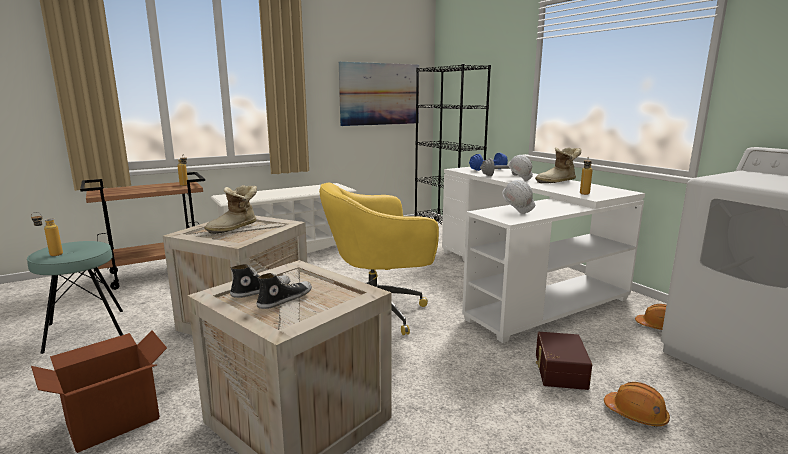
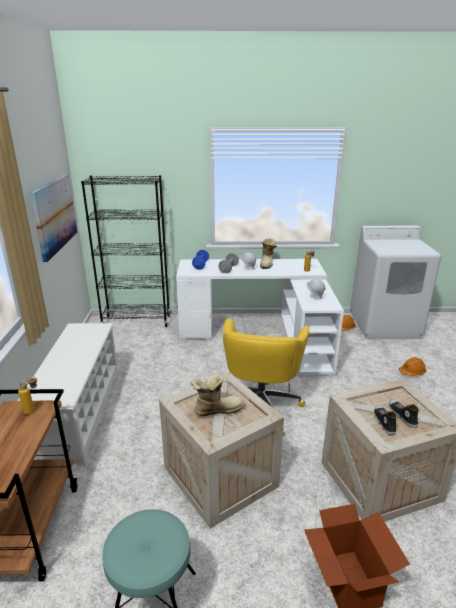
camera: 60 degrees left, 10 degrees up
(51, 255) = (160, 559): bottle -> none
(235, 228) = (216, 409): boot -> boot turned 90 degrees counterclockwise
(559, 371) = (370, 373): brown storage box -> none

